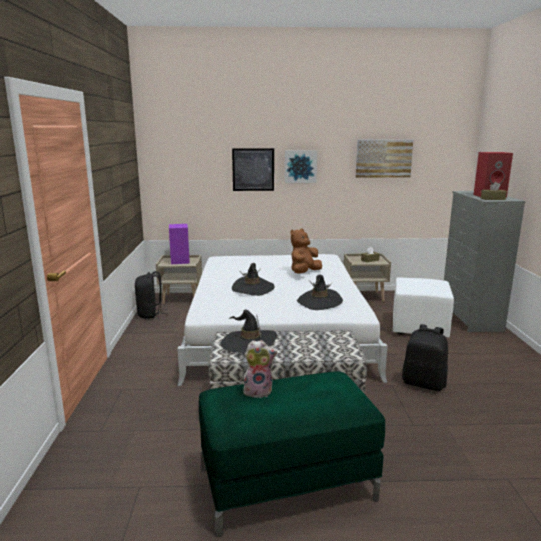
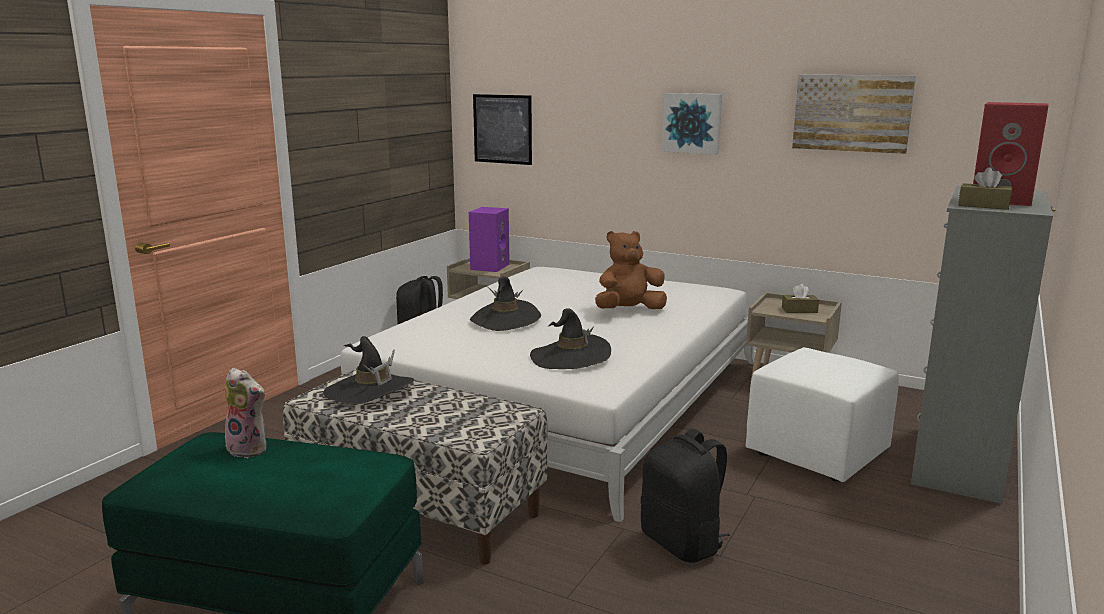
camera: 30 degrees right, 0 degrees up
(253, 169) = (613, 125): picture -> picture (502, 129)

